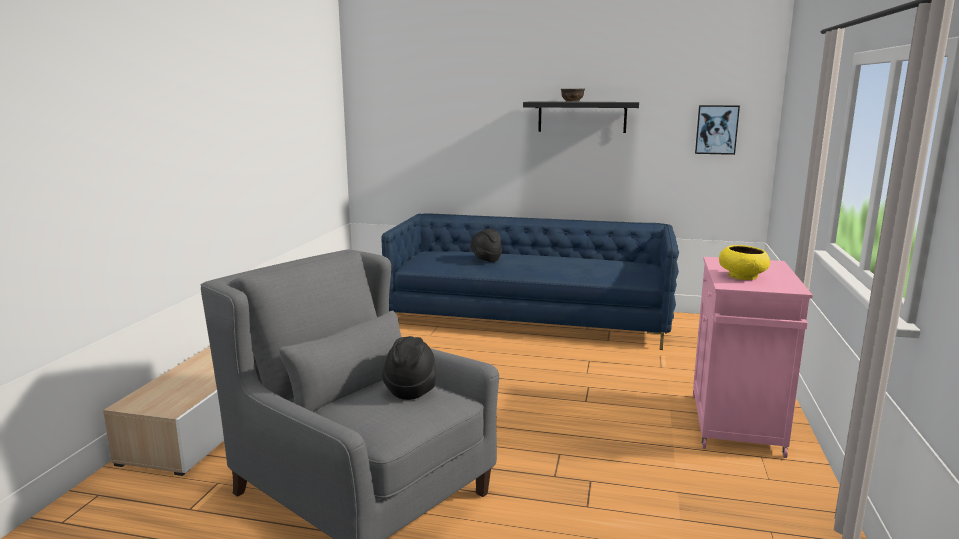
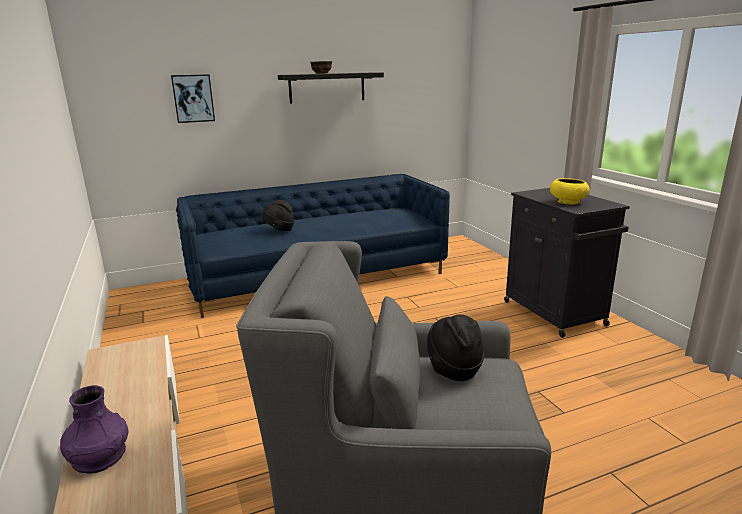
camera: 35 degrees left, 5 degrees up
(182, 376) = (99, 456): none -> purple vase
(716, 129) = (429, 93): picture -> picture (193, 98)
(736, 426) = (555, 314): pink cabinet -> black cabinet

